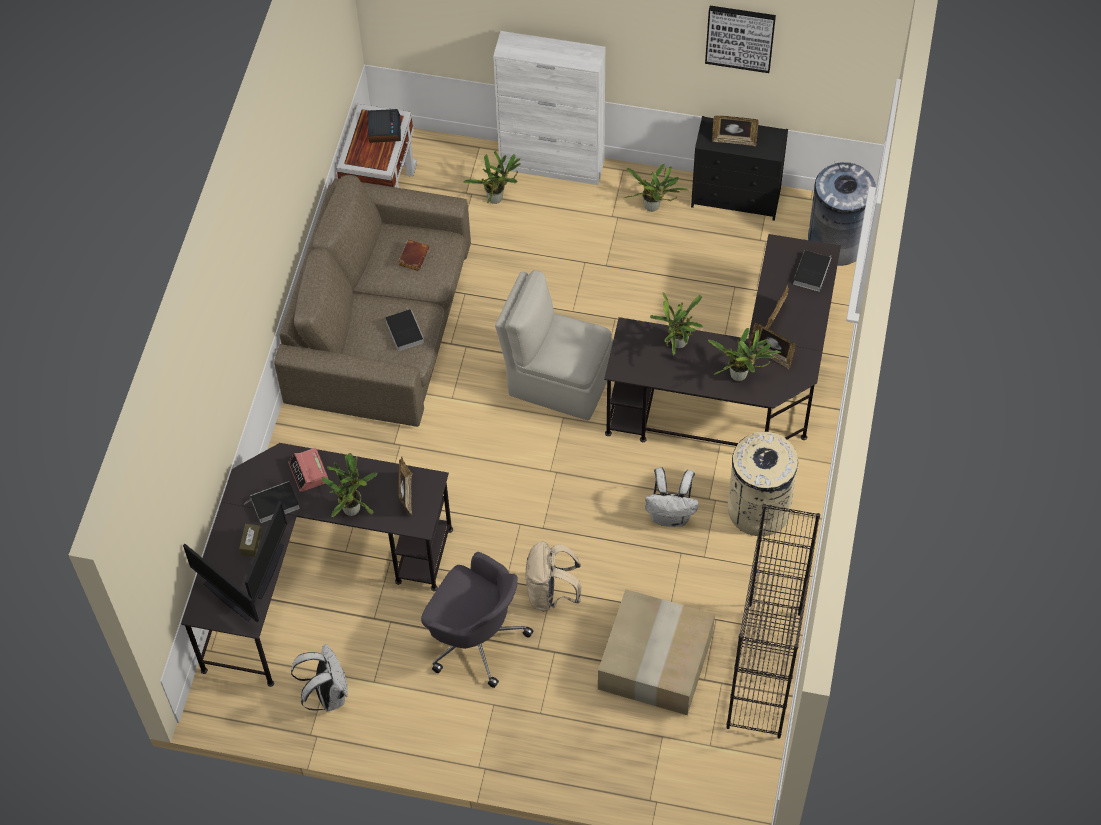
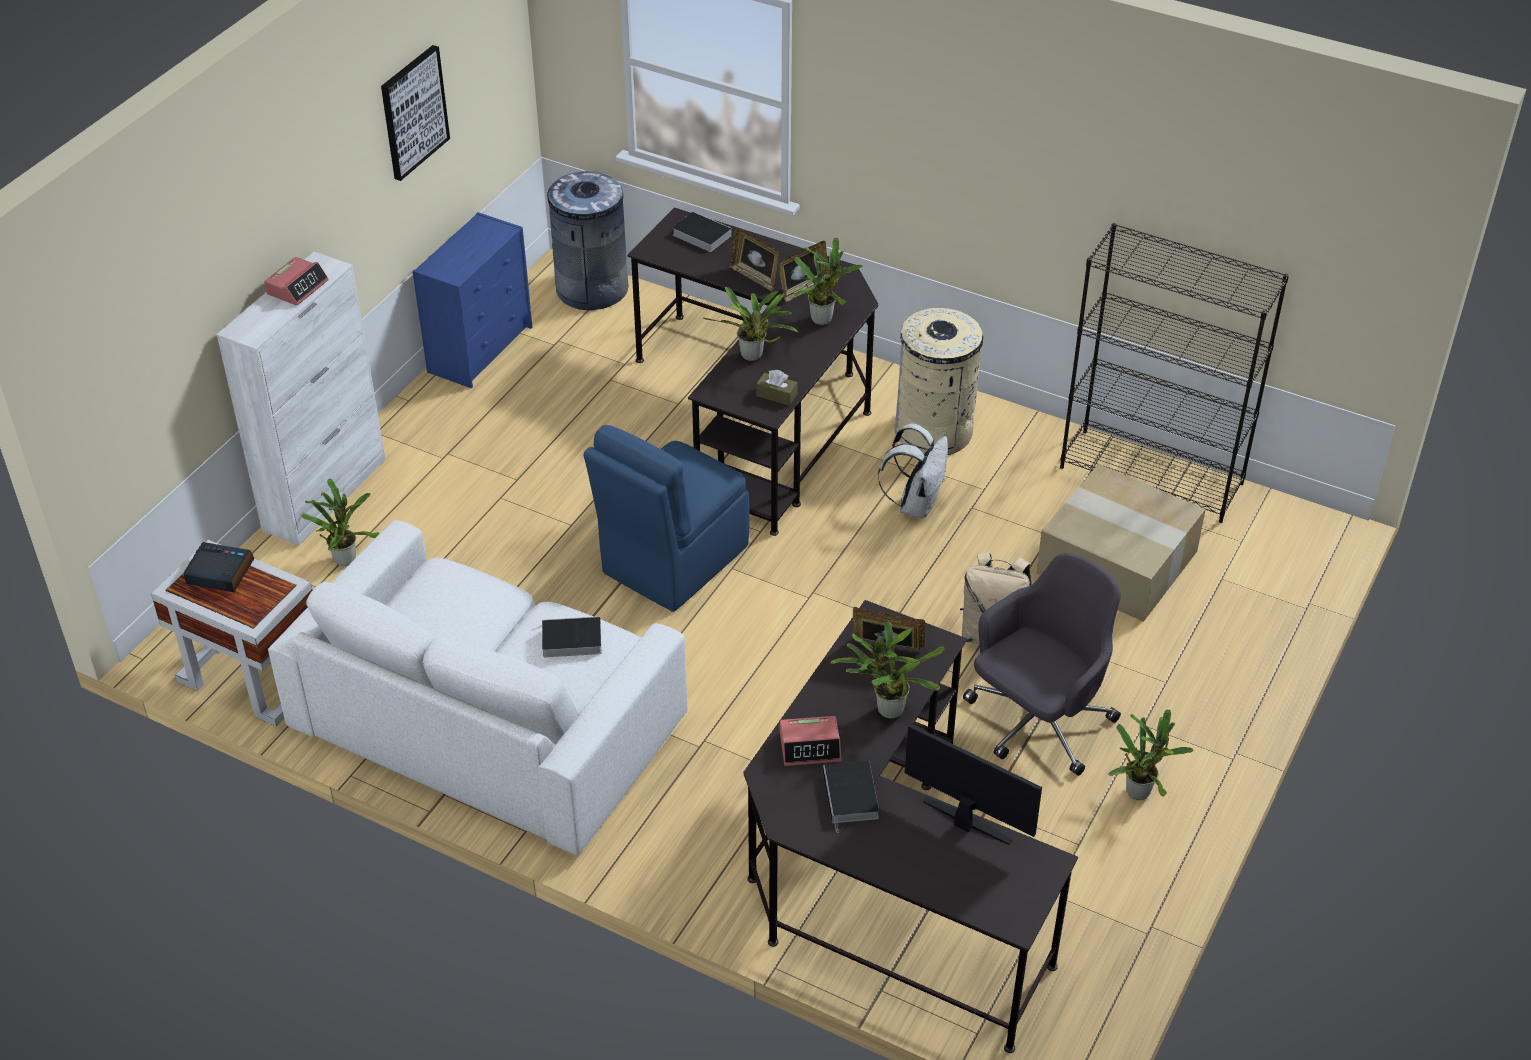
camera: 75 degrees left, 15 degrees down
(228, 599) = (1002, 880): monitor -> none
(251, 543) = (910, 836): brown tissue box -> brown tissue box (776, 395)
(327, 694) = (1086, 901): white backpack -> none
(381, 324) = (489, 721): brown sofa -> white sofa
(413, 256) = (446, 606): brown book -> none
(557, 380) = (672, 561): beige chair -> blue chair
(563, 52) = (297, 287): none -> alarm clock
(653, 208) = (452, 419): potted plant -> potted plant (1140, 790)
(734, 140) = (467, 254): picture frame -> none
(737, 198) = (481, 348): black dresser -> blue dresser

